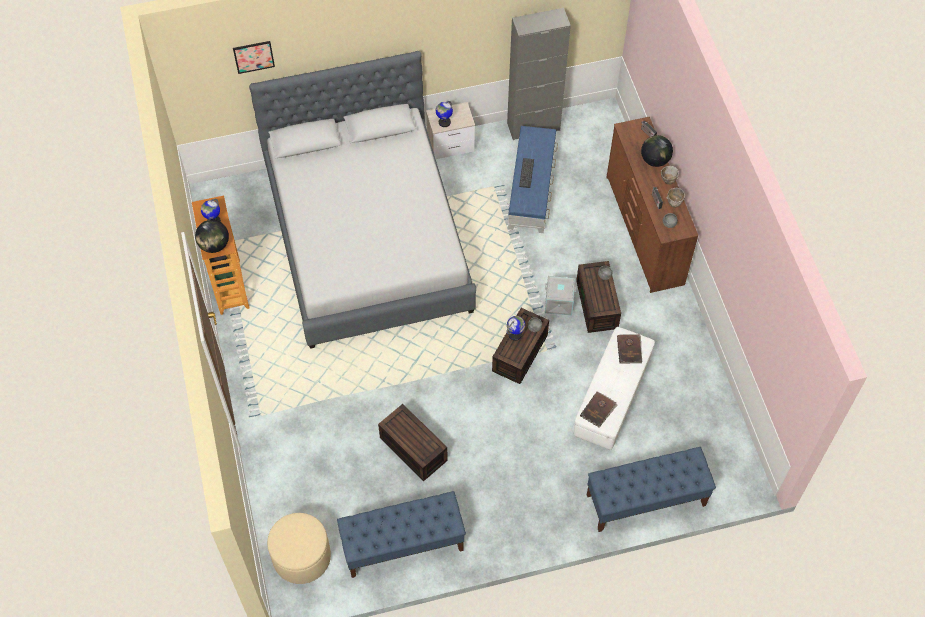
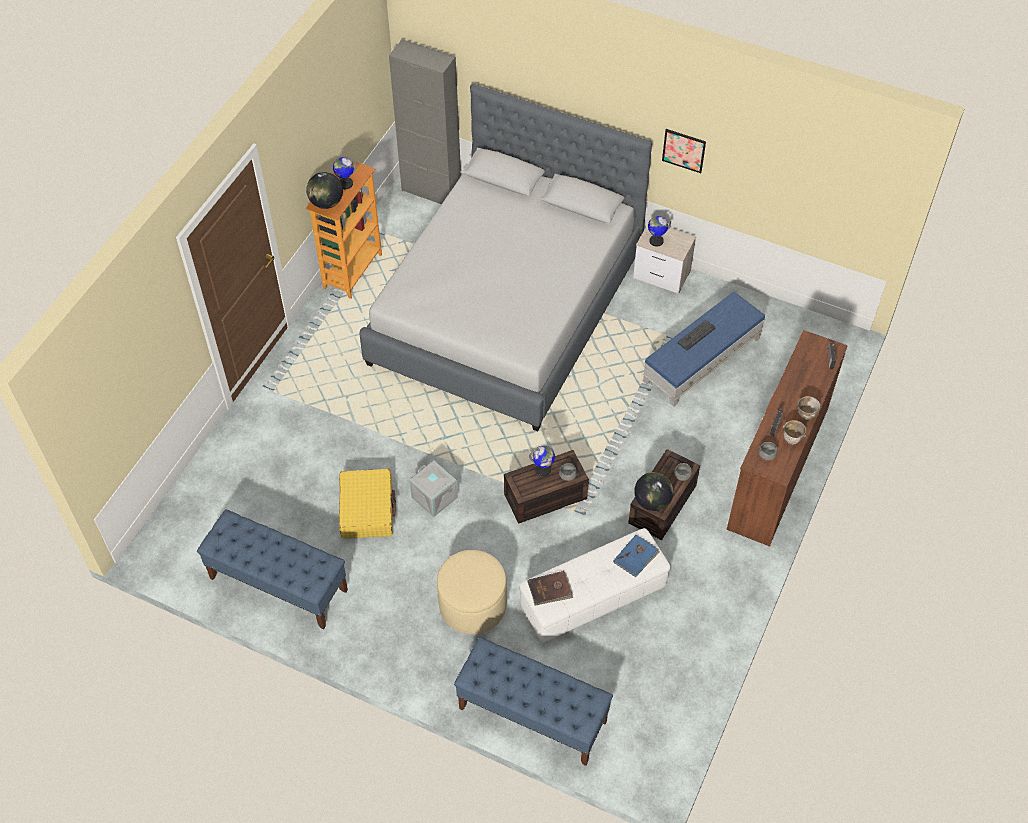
camera: 40 degrees right, 5 degrees down
(253, 56) = (483, 54): picture -> picture (684, 150)
(301, 556) = (189, 530): beige ottoman -> beige ottoman (473, 605)
(412, 449) = (367, 509): brown storage box -> yellow suitcase
(533, 126) = (758, 307): grey cabinet -> grey cabinet (431, 191)
(558, 303) = (626, 477): grey storage box -> grey storage box (433, 497)
(629, 349) = (636, 557): brown book -> blue book
(655, 160) = (812, 388): globe -> globe (652, 501)

